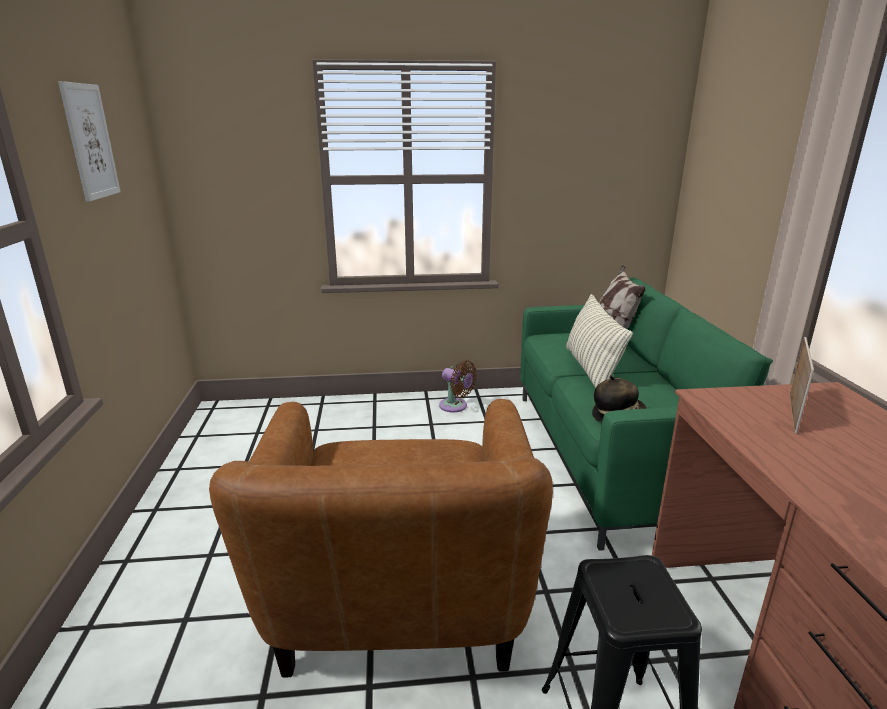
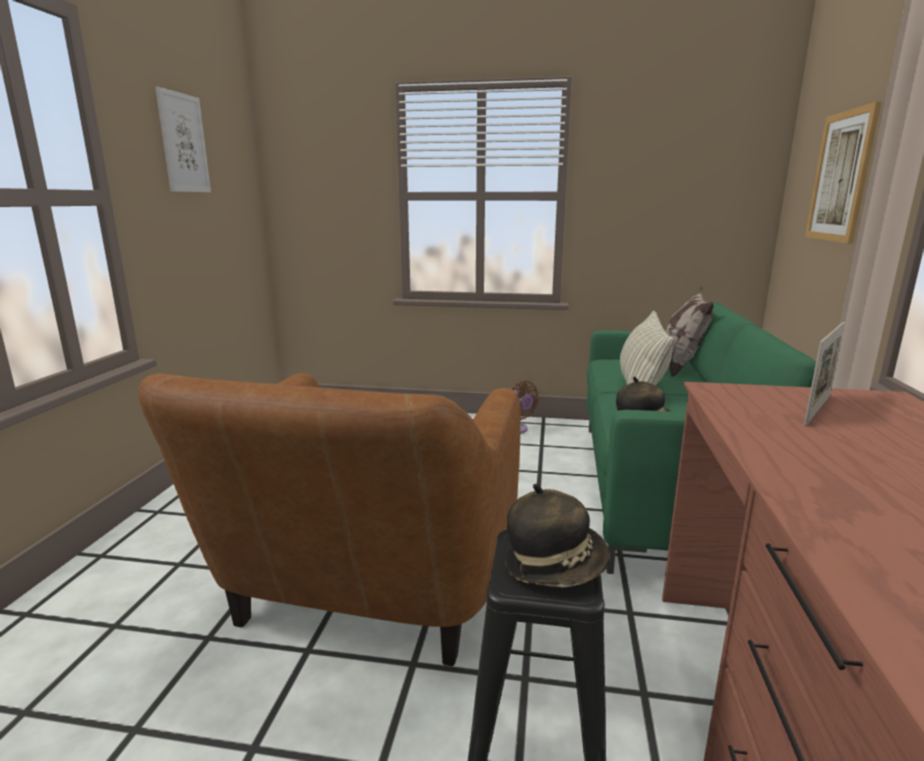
camera: 15 degrees right, 5 degrees down
(644, 593) = (555, 565): none -> hat
(747, 174) = (841, 177): none -> picture

